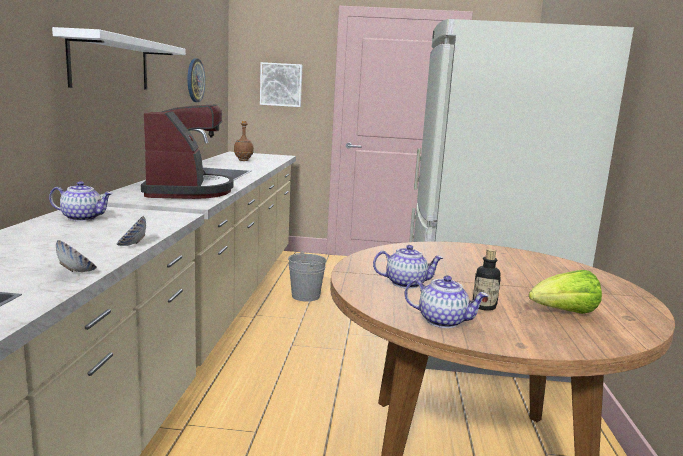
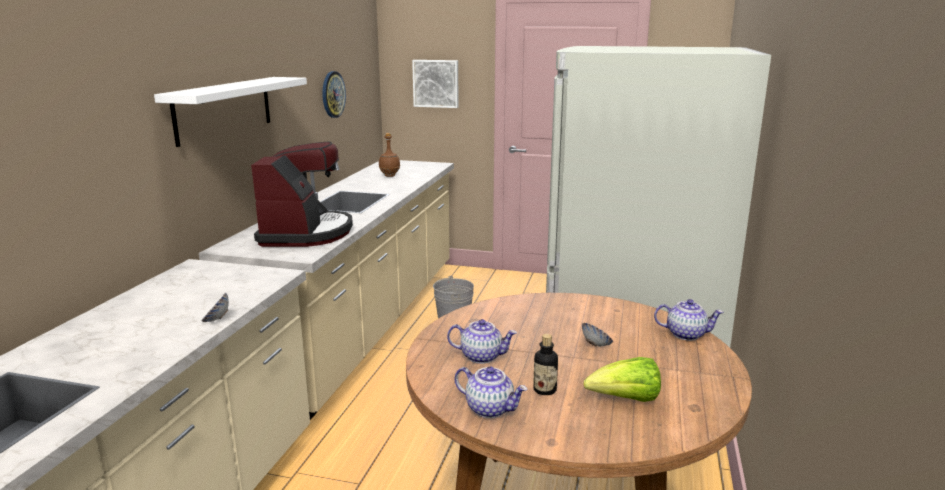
camera: 10 degrees right, 5 degrees up
(77, 272) = (154, 358): bowl -> bowl (596, 345)
(83, 218) = (188, 281): teapot -> teapot (686, 334)

